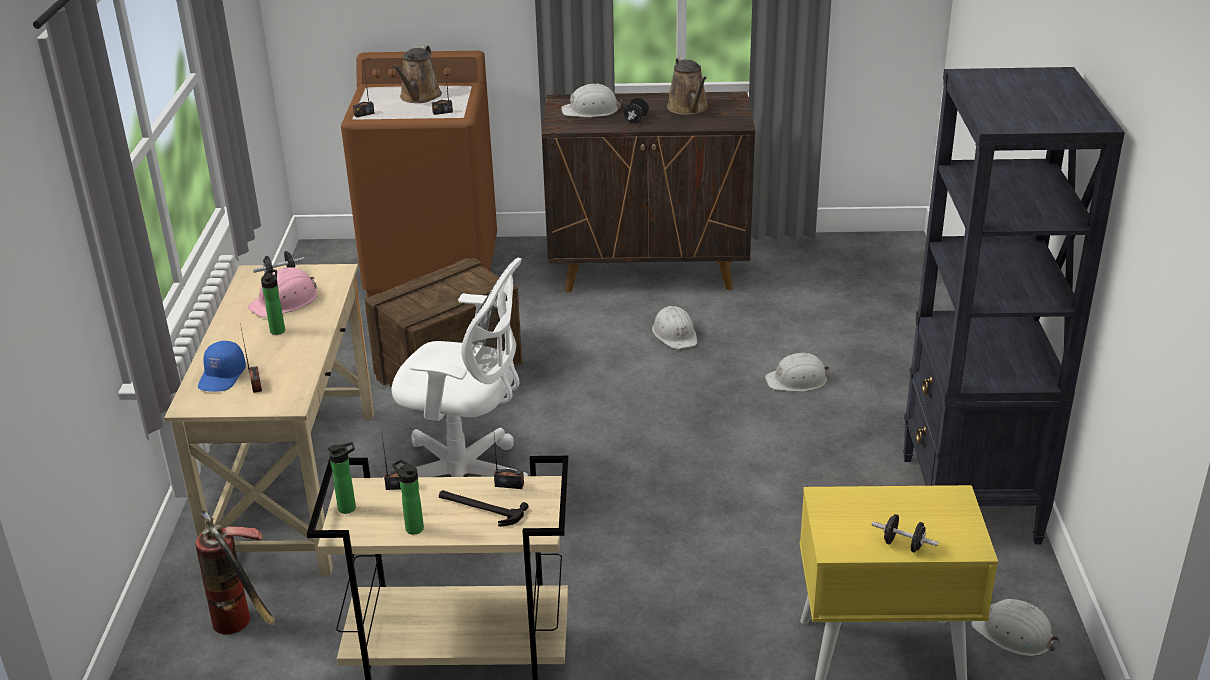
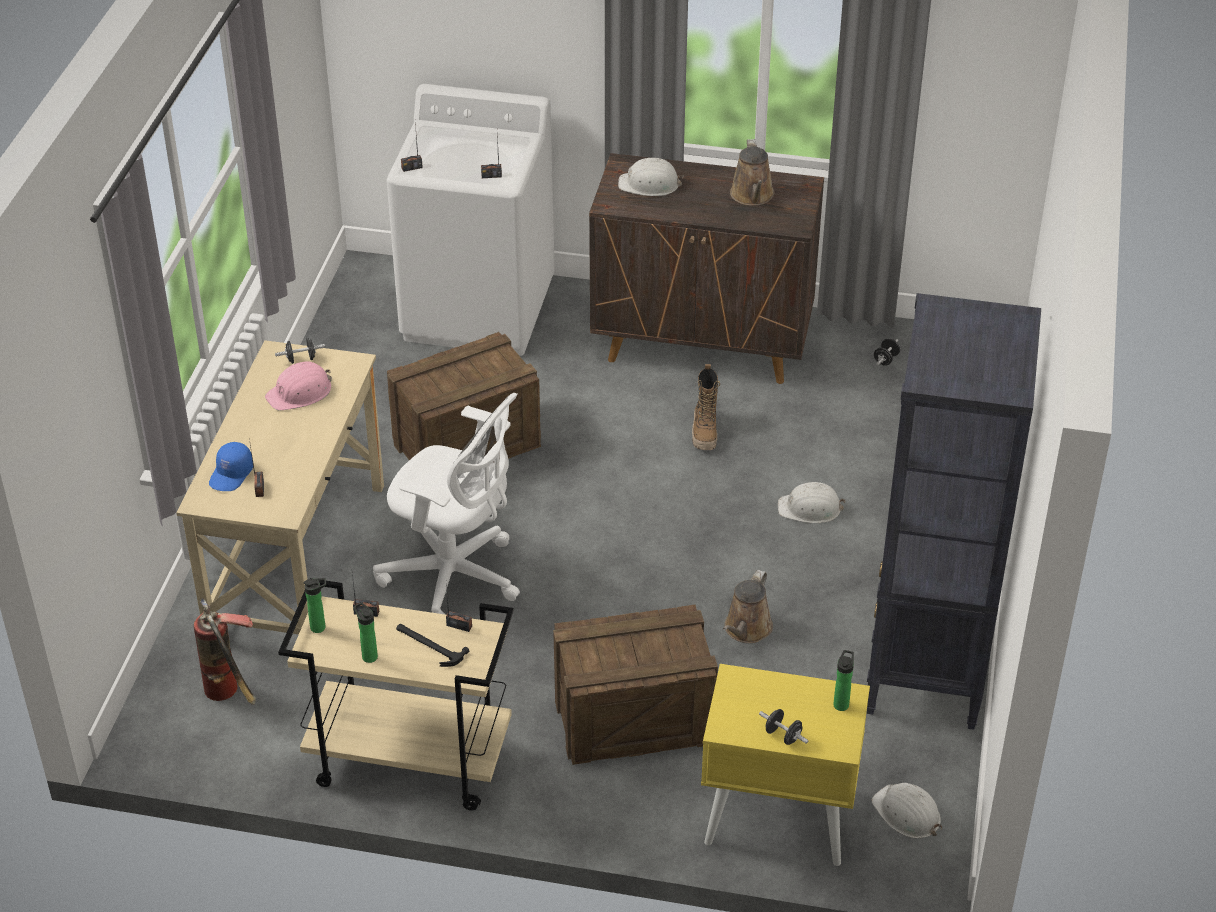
camera: 10 degrees right, 10 degrees up
(278, 329) = (288, 426): bottle -> bottle (841, 703)
(419, 97) = (472, 149): brown watering can -> brown watering can (746, 630)
(433, 268) = (479, 310): brown washing machine -> white washing machine
(636, 119) = (692, 205): black dumbbell -> black dumbbell (886, 359)
(675, 334) = (705, 433): white hard hat -> boot
(693, 585) = (634, 719): none -> crate

